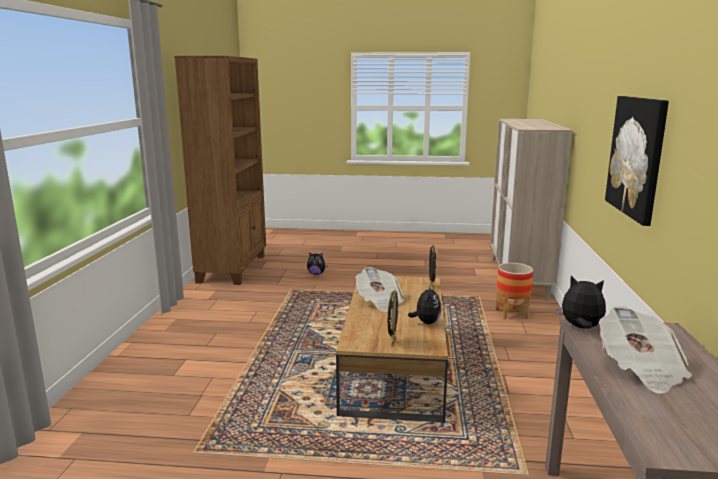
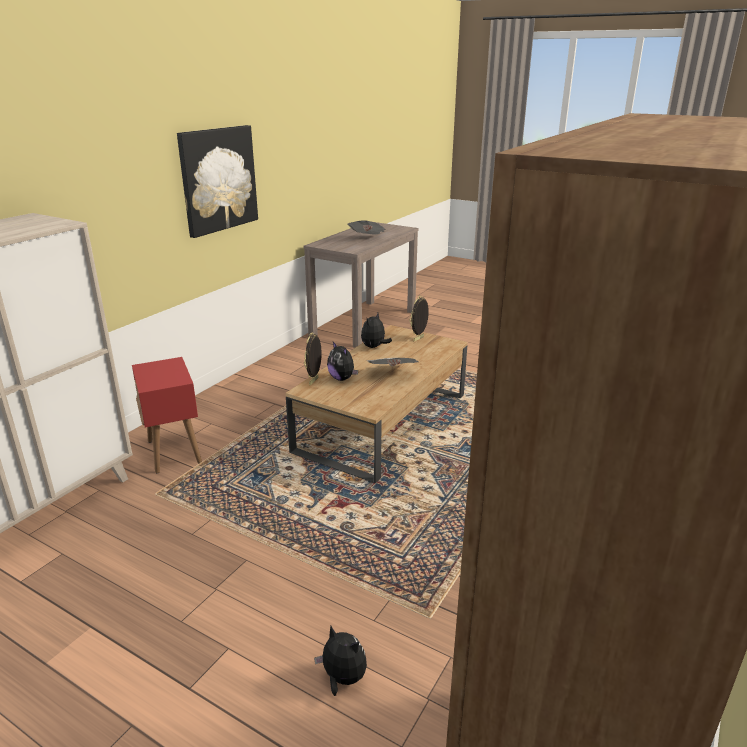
camera: 155 degrees left, 10 degrees up
(511, 313) = (174, 452): planter -> red side table
(580, 328) = (357, 250): plush toy -> plush toy (342, 378)

